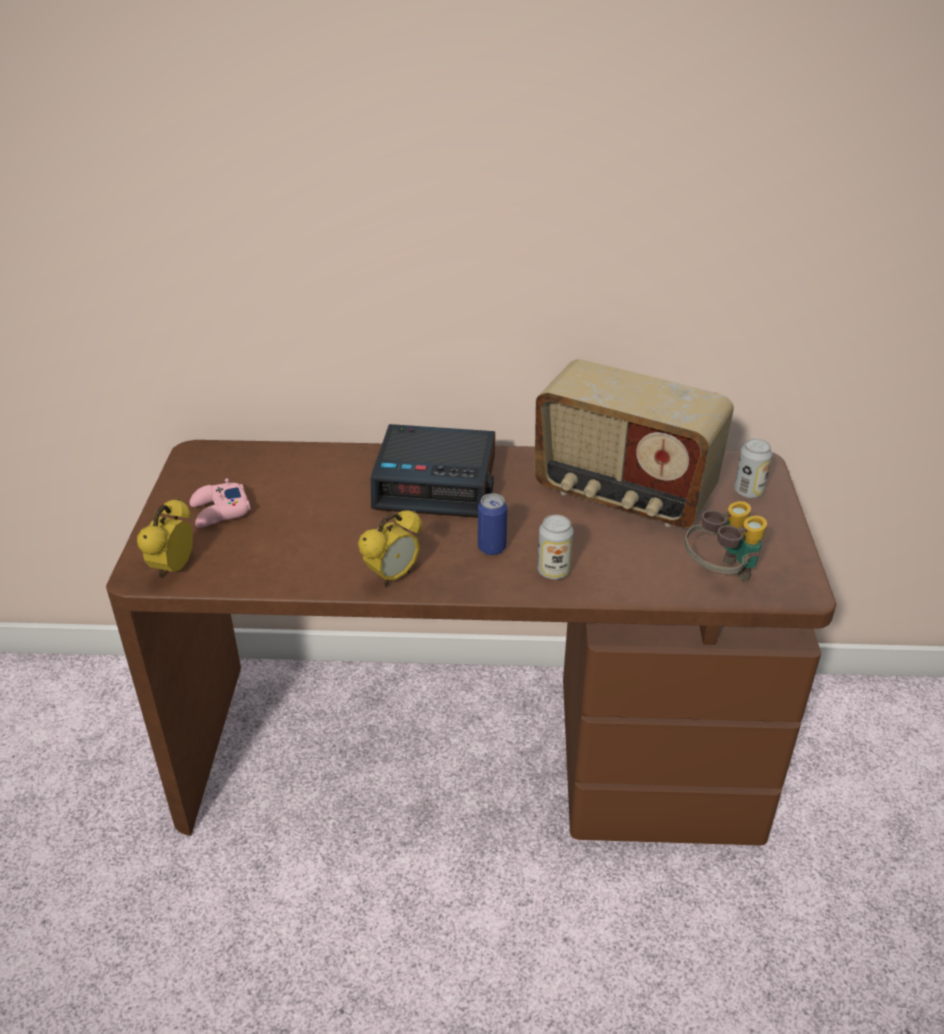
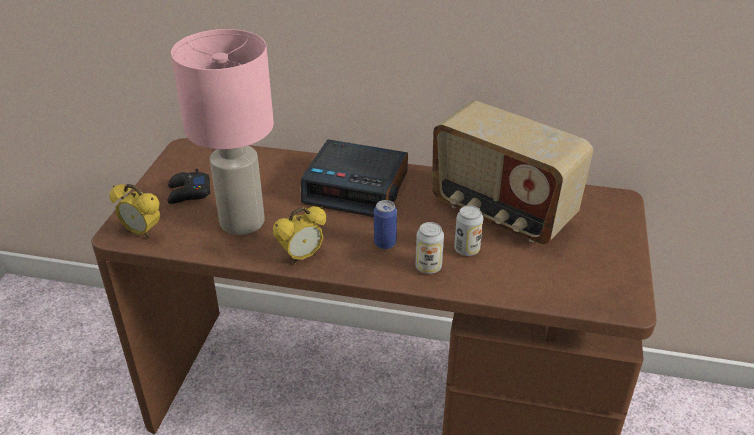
camera: 10 degrees right, 0 degrees up
(173, 569) = (142, 232): alarm clock -> alarm clock turned 90 degrees counterclockwise
(219, 511) = (188, 193): pink game controller -> black game controller
(304, 541) = (243, 222): none -> pink table lamp
(720, 575) = (563, 286): binoculars -> none
(748, 491) = (605, 220): can -> can (467, 249)

